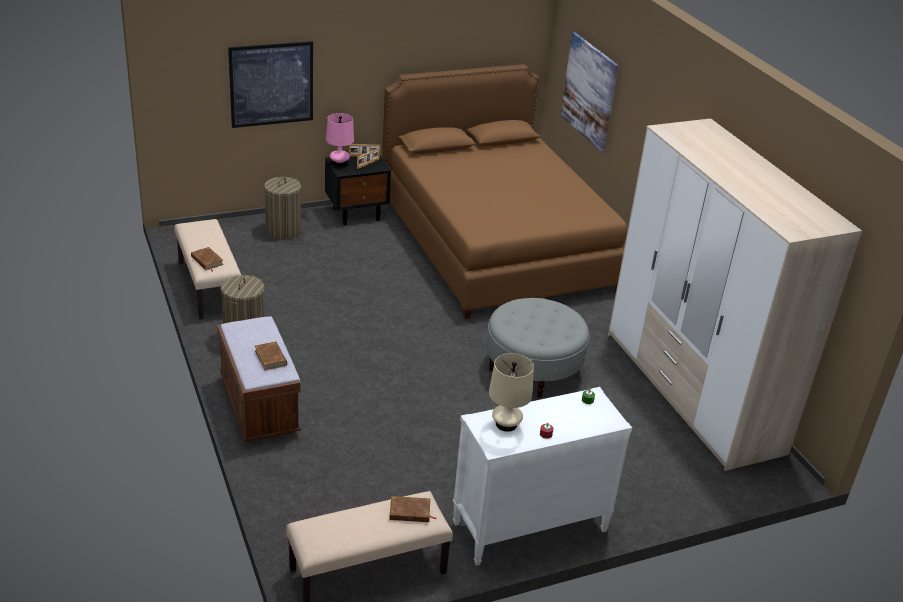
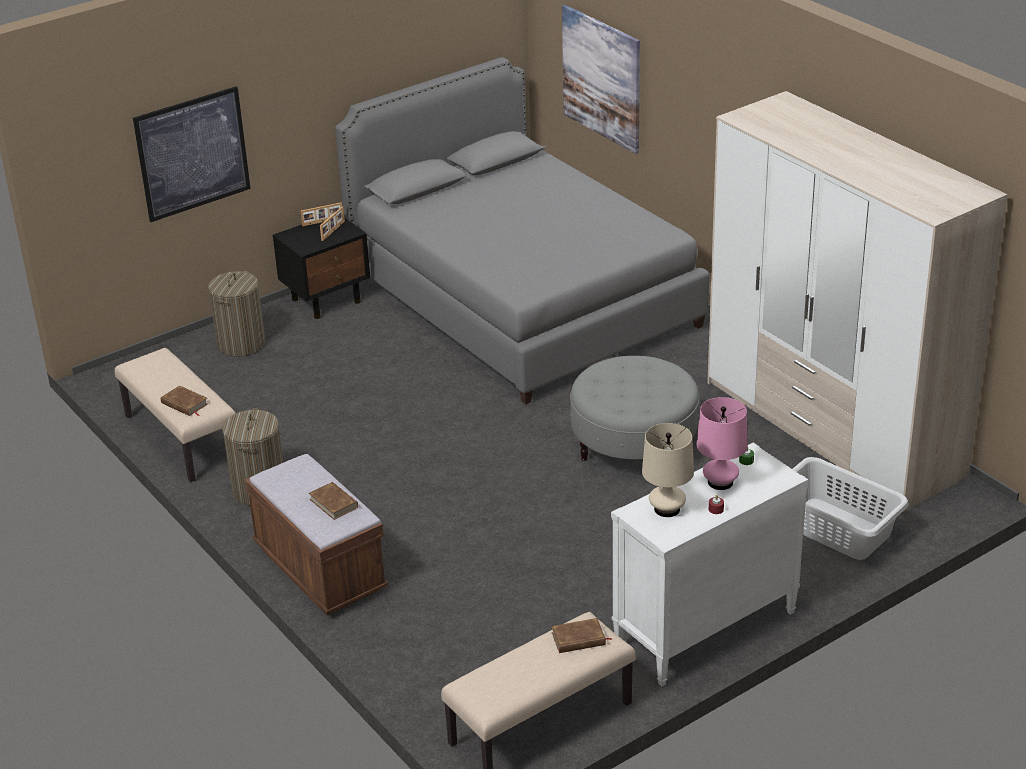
camera: 10 degrees left, 0 degrees up
(339, 163) = (295, 238): pink table lamp -> pink table lamp (720, 482)
(495, 244) = (522, 300): brown bed -> grey bed
(666, 472) = (836, 529): none -> grey laundry basket

